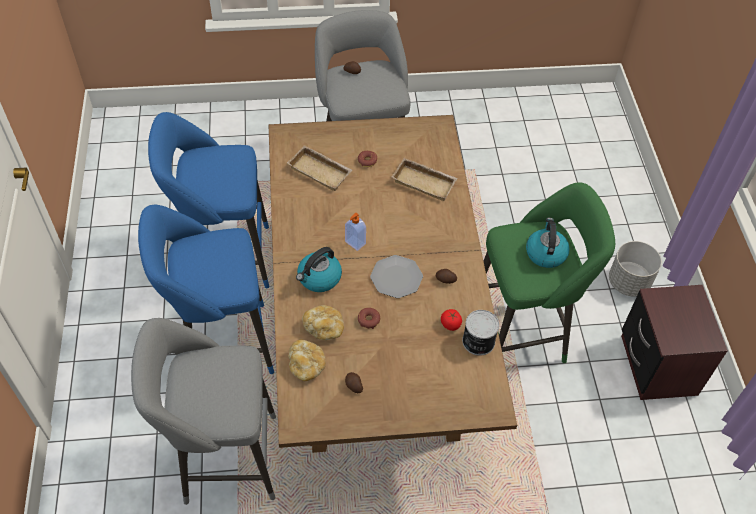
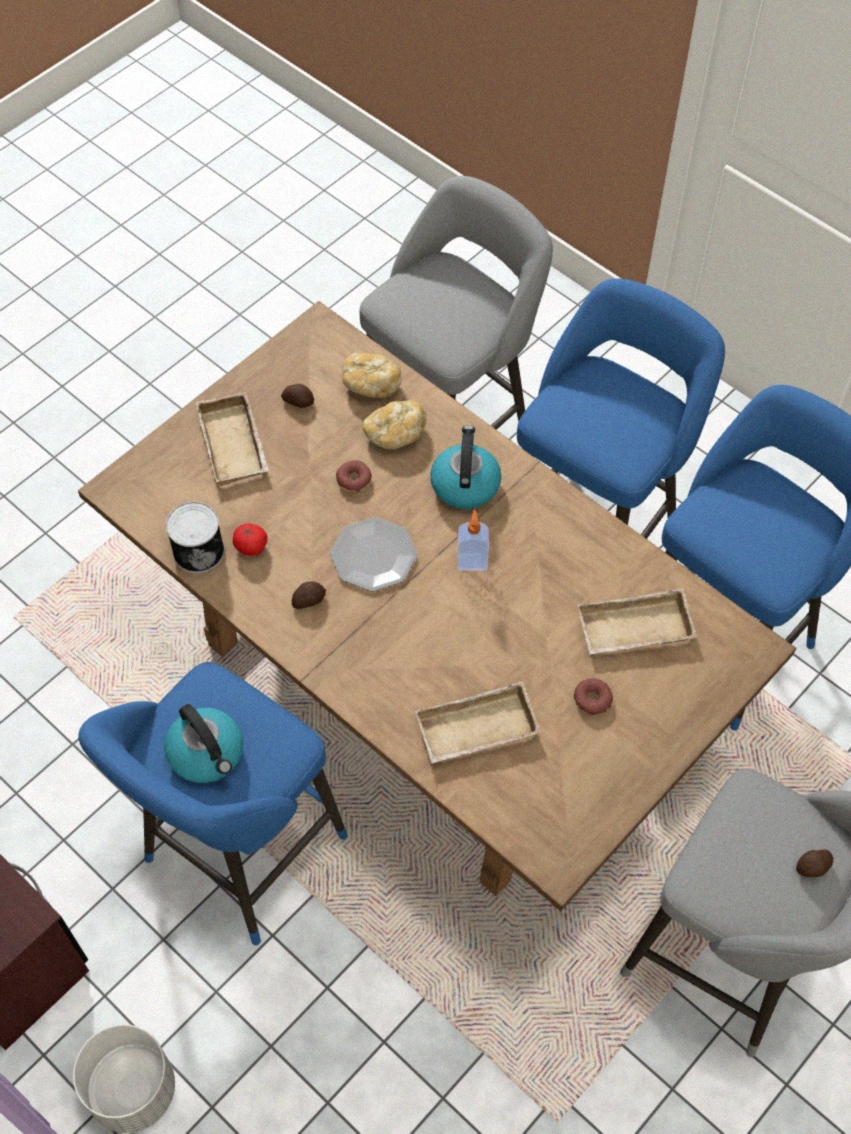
camera: 140 degrees right, 5 degrees up
(410, 385) = (236, 444): none -> beige tray
(522, 333) = (238, 856): green stool -> blue stool

